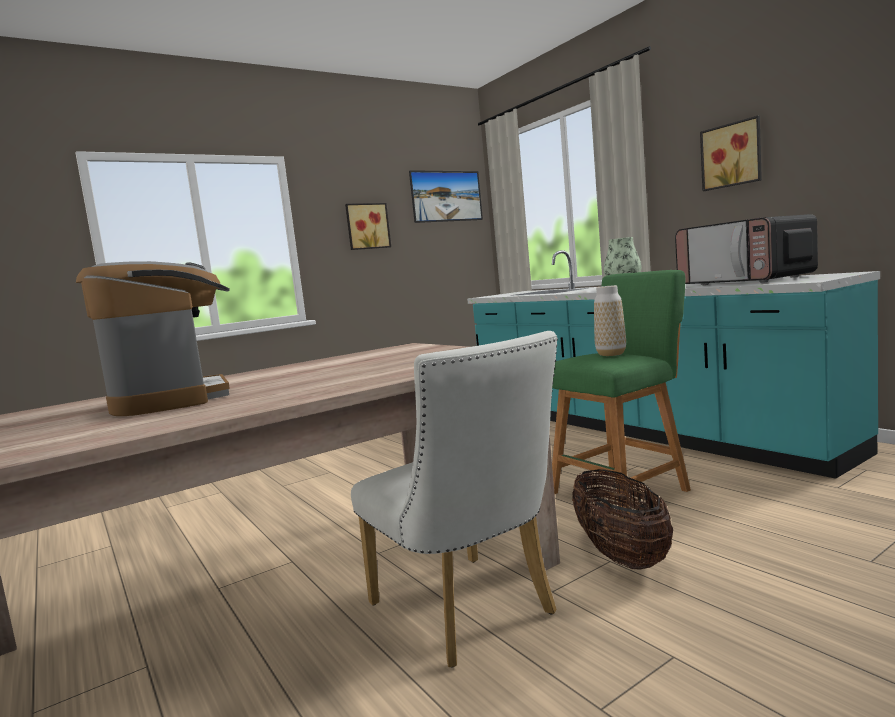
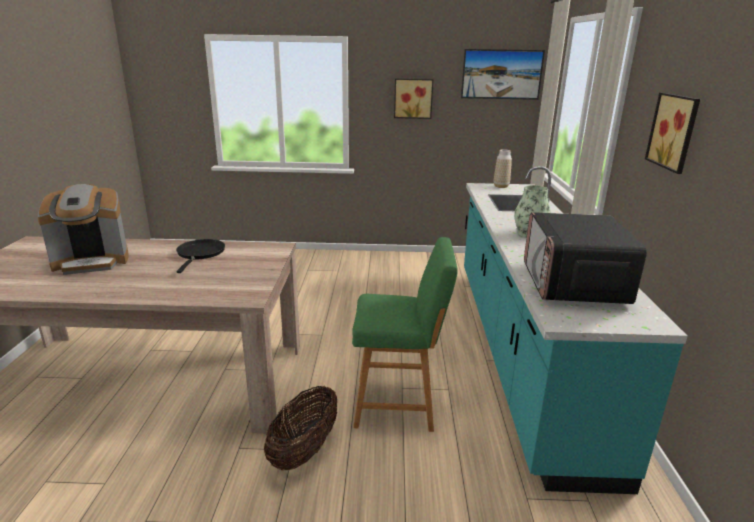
camera: 35 degrees right, 15 degrees up
(172, 399) = (92, 262): coffee machine -> coffee machine turned 60 degrees clockwise
(325, 365) = (200, 254): none -> black frying pan
(470, 614) = (192, 434): white chair -> none
(611, 354) = (395, 308): vase -> vase (501, 186)

